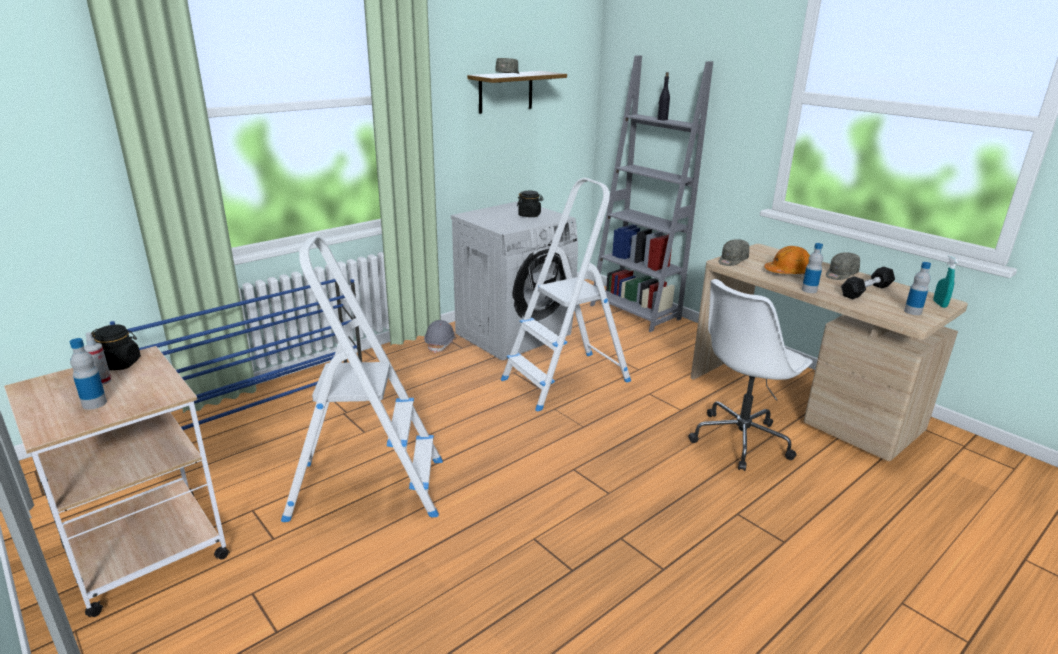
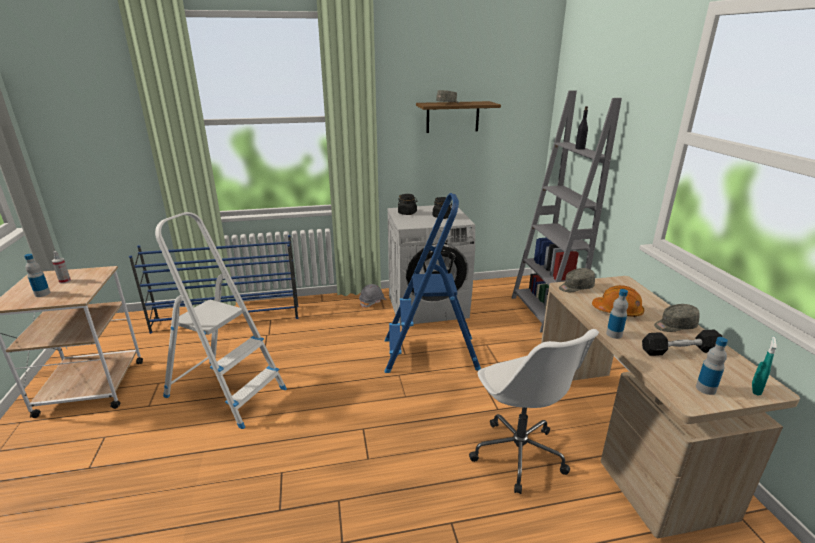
camera: 30 degrees right, 0 degrees up
(119, 364) = (86, 273): black jar -> black jar (407, 213)
(564, 380) = (429, 354): white step ladder -> blue step ladder
(738, 442) = (520, 456): white office chair -> white office chair turned 105 degrees counterclockwise

